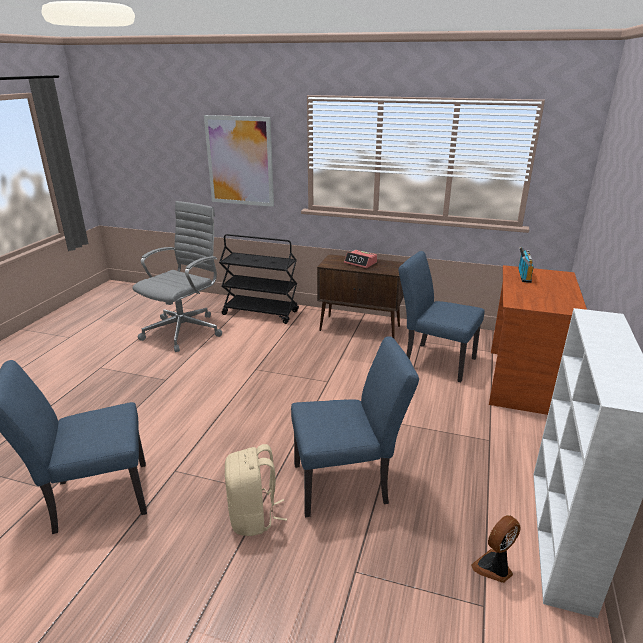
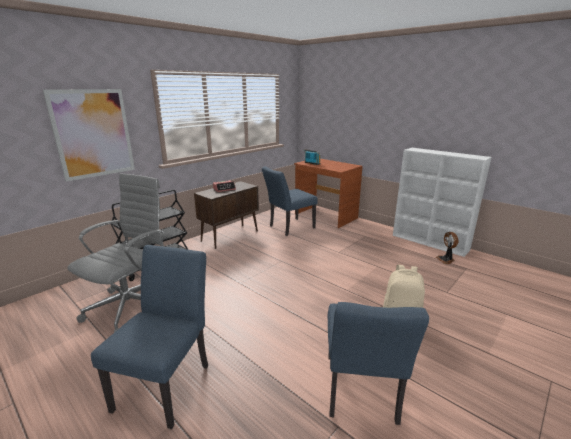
camera: 65 degrees left, 5 degrees down
(185, 330) = (131, 306): grey office chair -> grey office chair turned 60 degrees clockwise
(348, 483) = (383, 278): blue chair -> blue chair (168, 381)

